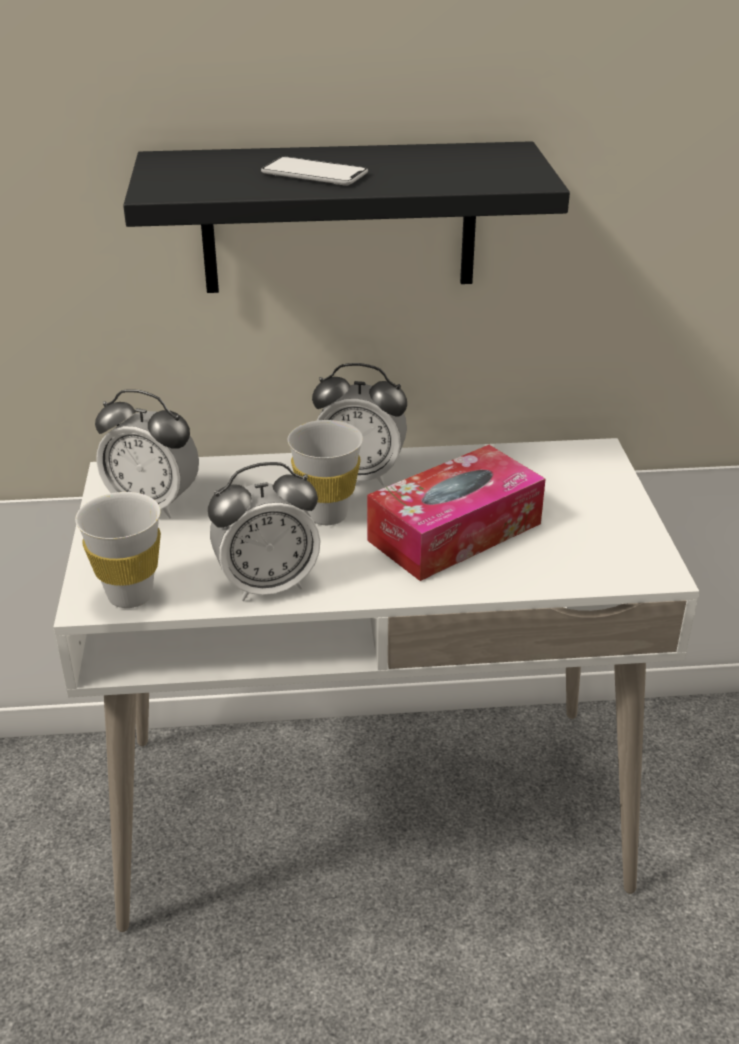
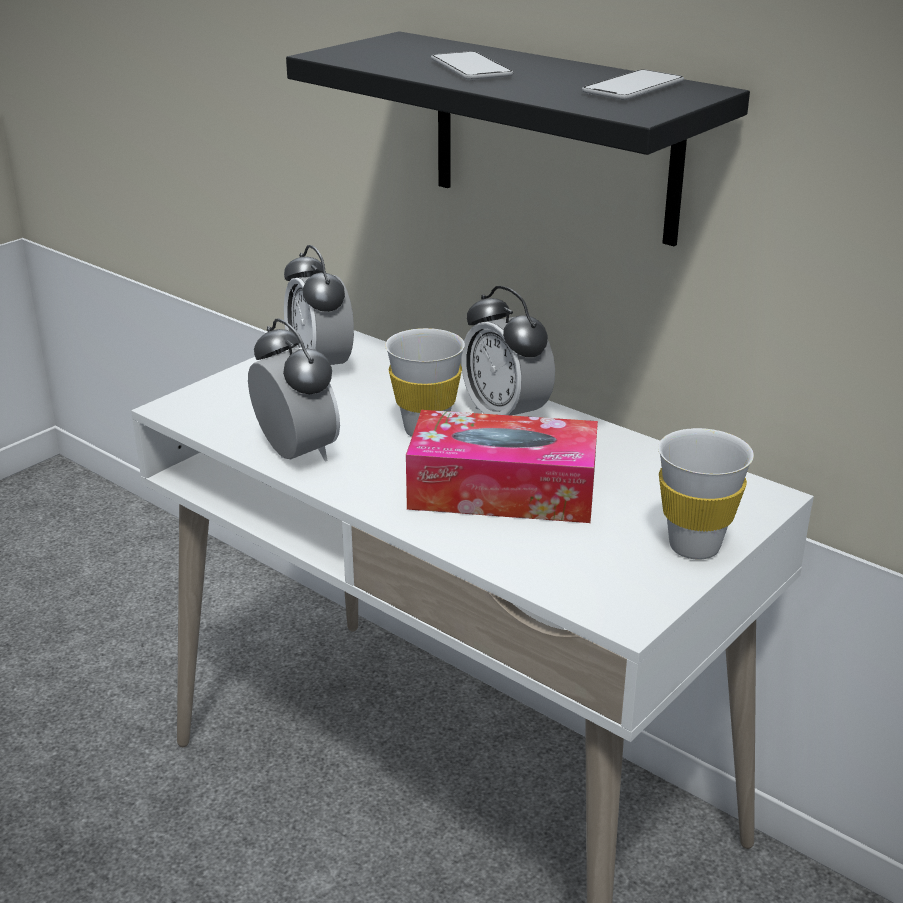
camera: 45 degrees right, 5 degrees down
(130, 595) = (203, 415): white cup -> white cup (694, 546)
(267, 585) = (296, 454): alarm clock -> alarm clock turned 150 degrees counterclockwise
(469, 160) = (633, 88): none -> phone

